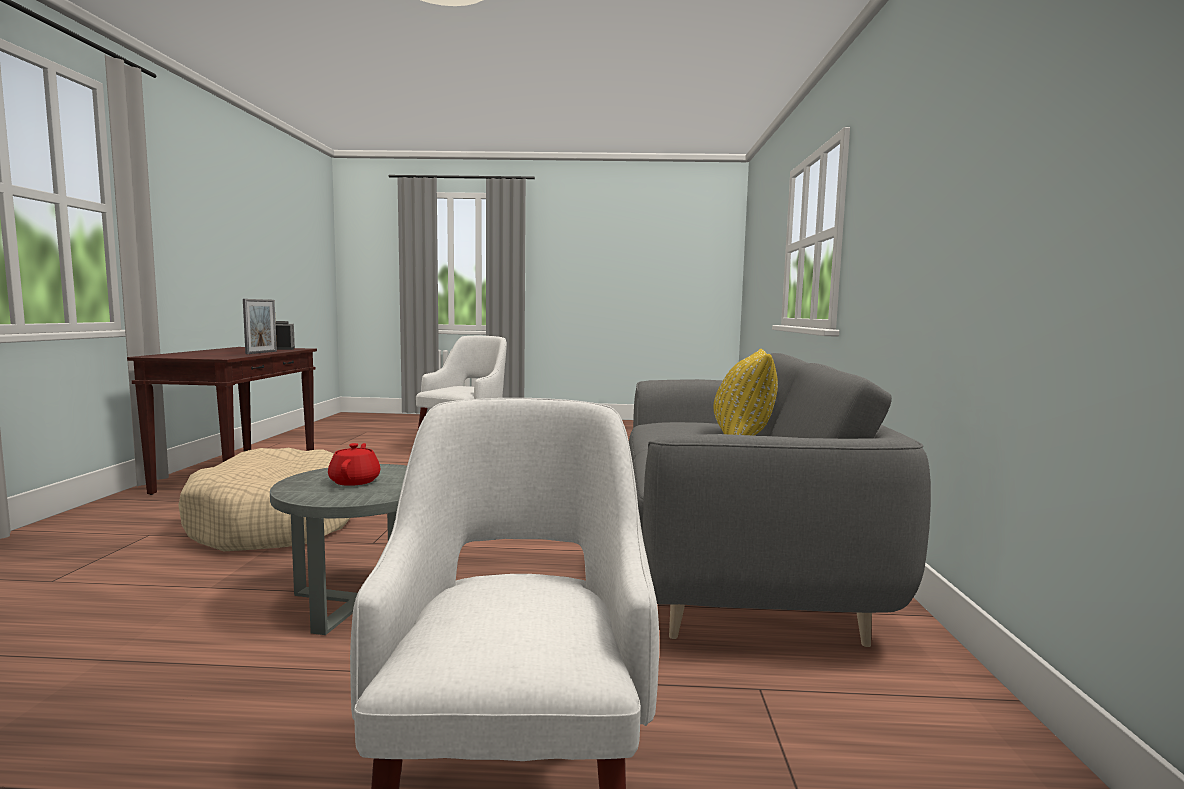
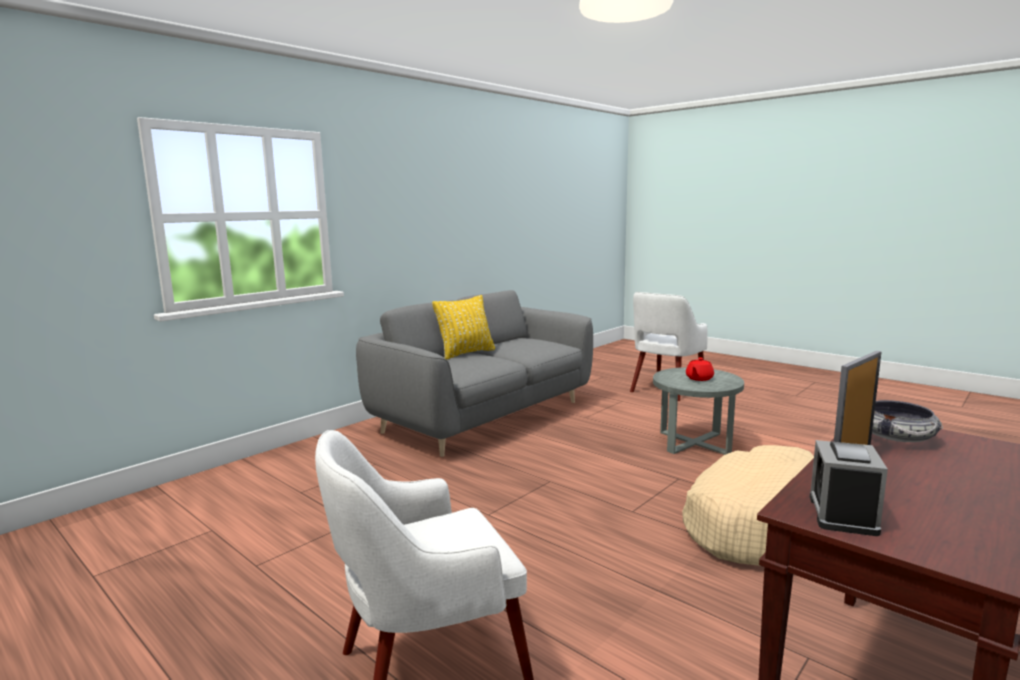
camera: 140 degrees left, 5 degrees up
(220, 355) = (896, 437): none -> bowl

